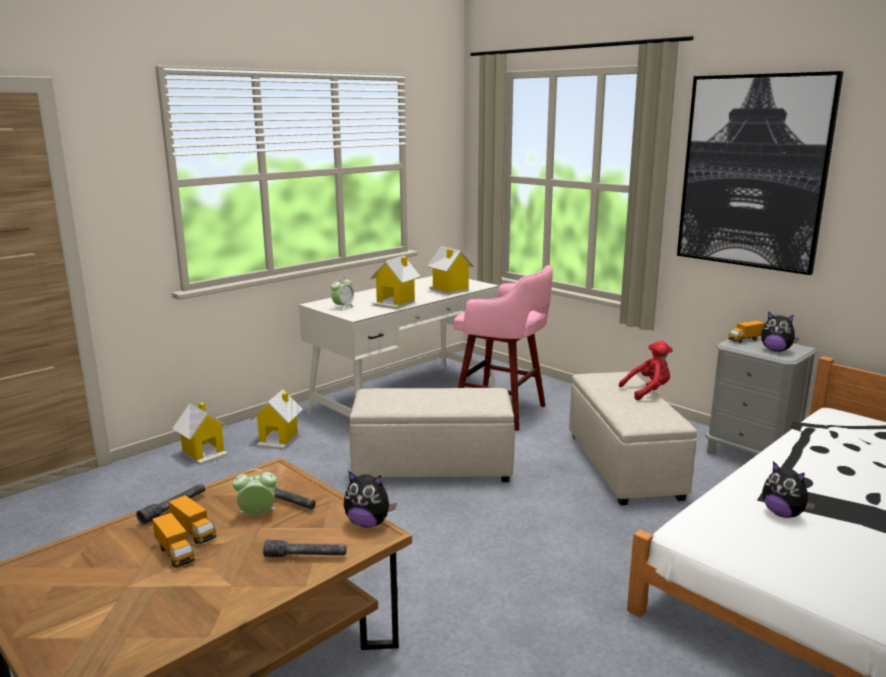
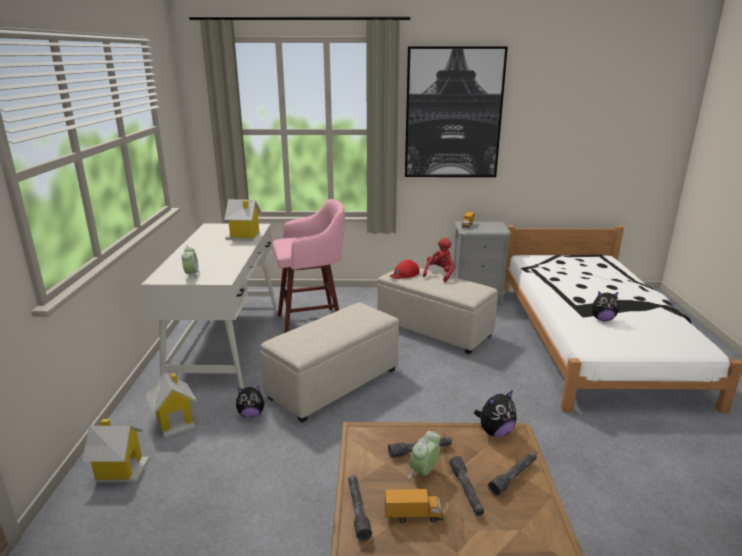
camera: 45 degrees left, 5 degrees up
(175, 553) = (437, 540): toy truck -> none
(256, 542) = (466, 491): none -> grey flashlight
(395, 303) = (228, 258): toy house -> none
(605, 378) = (404, 274): none -> red cap
(776, 350) = (491, 227): plush toy -> plush toy (251, 414)

